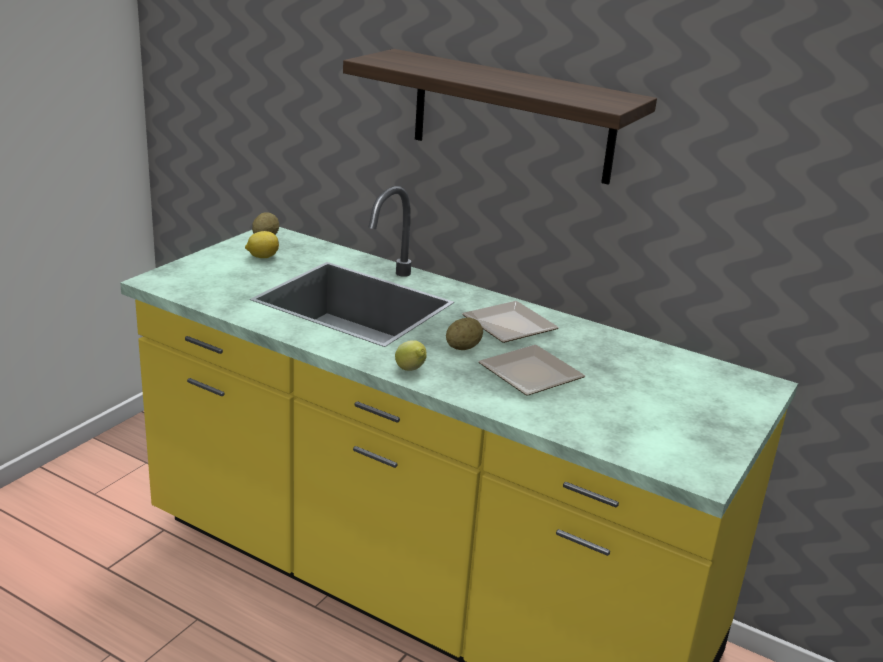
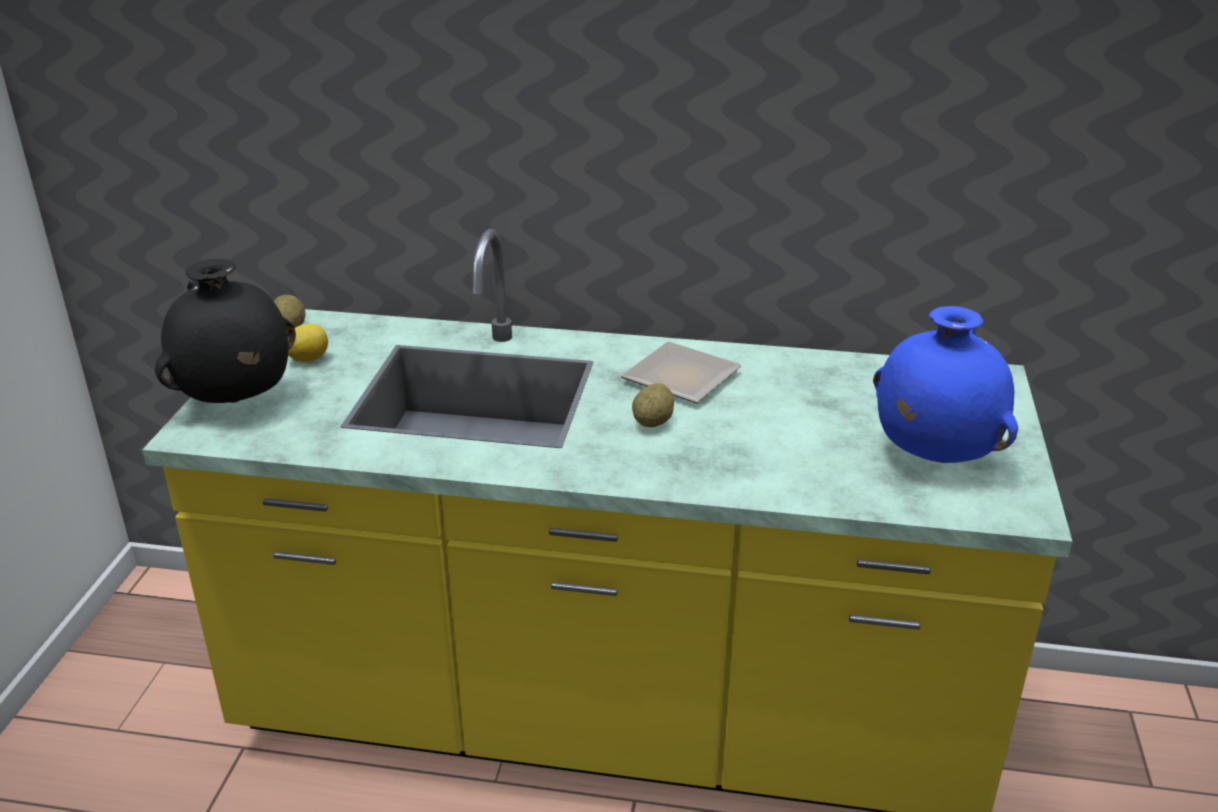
camera: 20 degrees left, 5 degrees up
(197, 269) = (236, 401): none -> black vase
(411, 370) = (619, 472): lemon -> none
(512, 116) = (625, 111): shelf -> none
(530, 376) = (756, 439): plate -> none
(659, 421) = (932, 457): none -> blue vase

